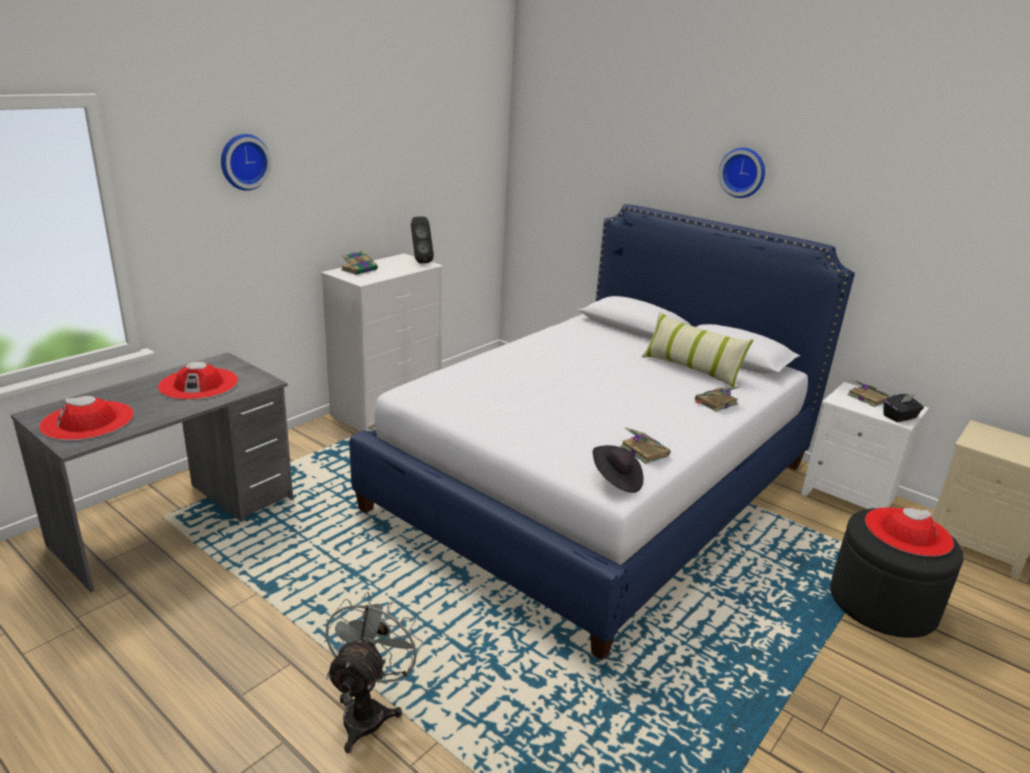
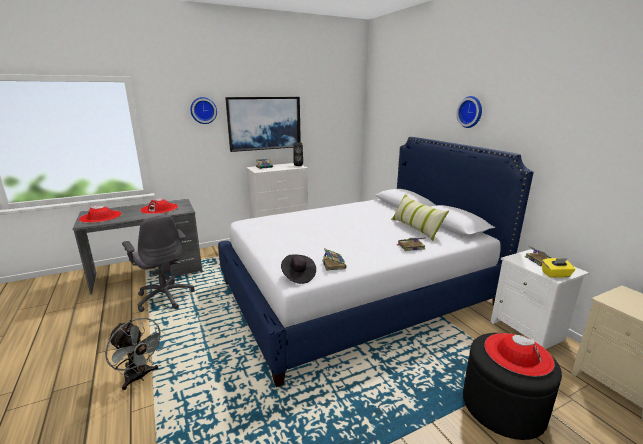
camera: 25 degrees right, 5 degrees down
(266, 562) = (165, 297): none -> grey office chair
(351, 180) = (264, 123): none -> picture
(368, 711) = (139, 377): grey fan -> grey fan turned 90 degrees clockwise
(900, 417) = (556, 275): black tissue box -> yellow tissue box

